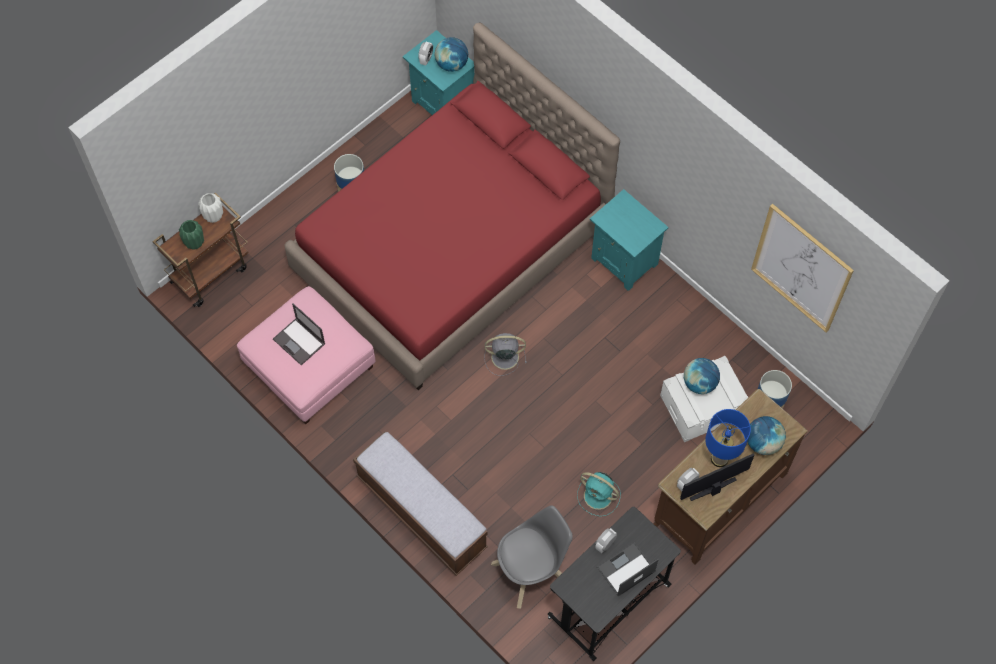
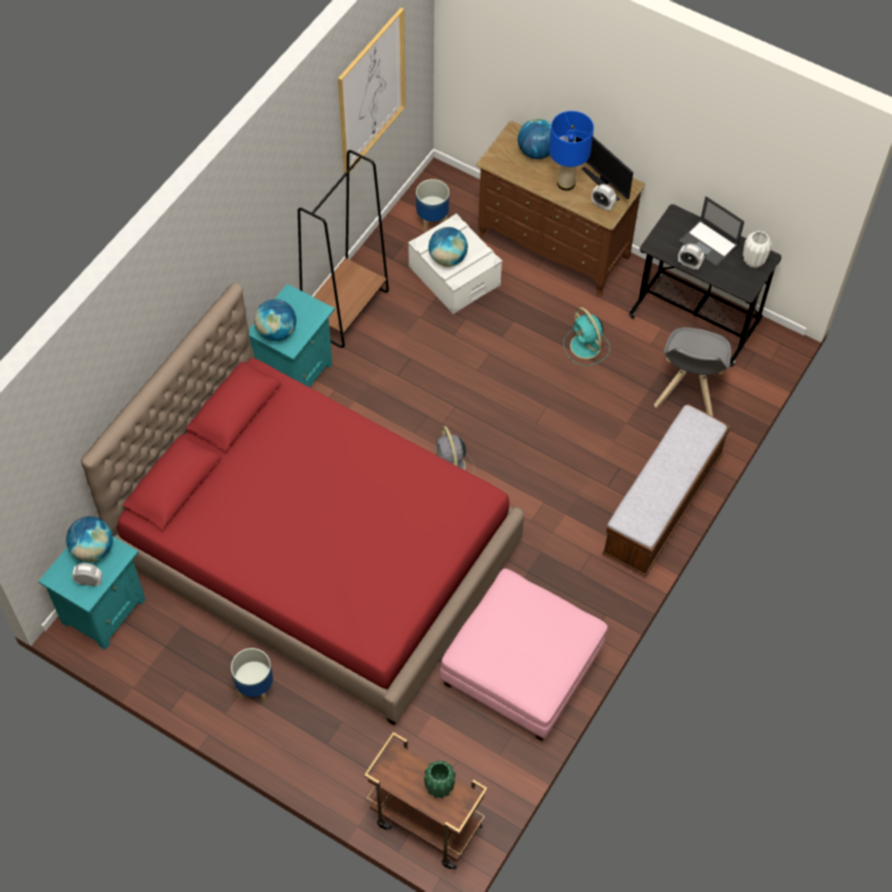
camera: 105 degrees left, 5 degrees down
(214, 216) = (392, 776): white vase -> white vase (753, 261)
(299, 342) = (526, 643): laptop -> none
(531, 570) = (688, 391): grey chair -> grey chair turned 120 degrees counterclockwise
(599, 496) = (586, 347): turquoise fan -> turquoise fan turned 135 degrees clockwise
(619, 211) = (276, 332): none -> globe
(682, 311) = (345, 310): none -> clothes rack

